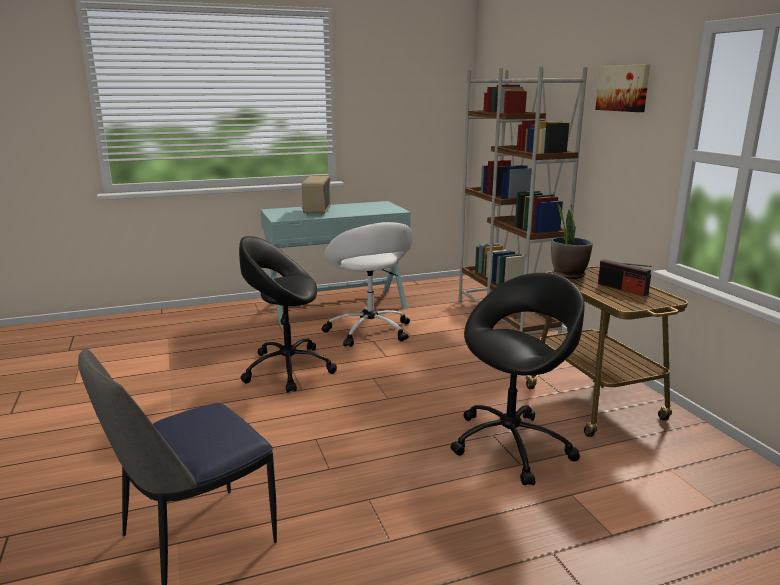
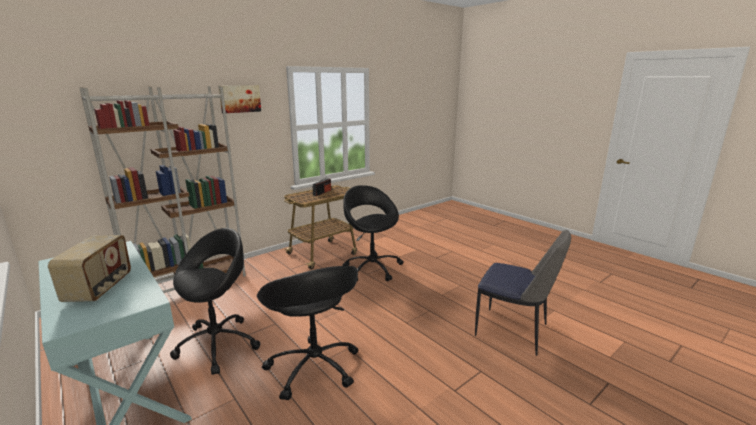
camera: 110 degrees left, 0 degrees up
(316, 211) = (100, 288): radio -> radio turned 75 degrees counterclockwise
(370, 332) = (219, 343): white office chair -> black office chair
(568, 275) = (305, 199): potted plant -> none

